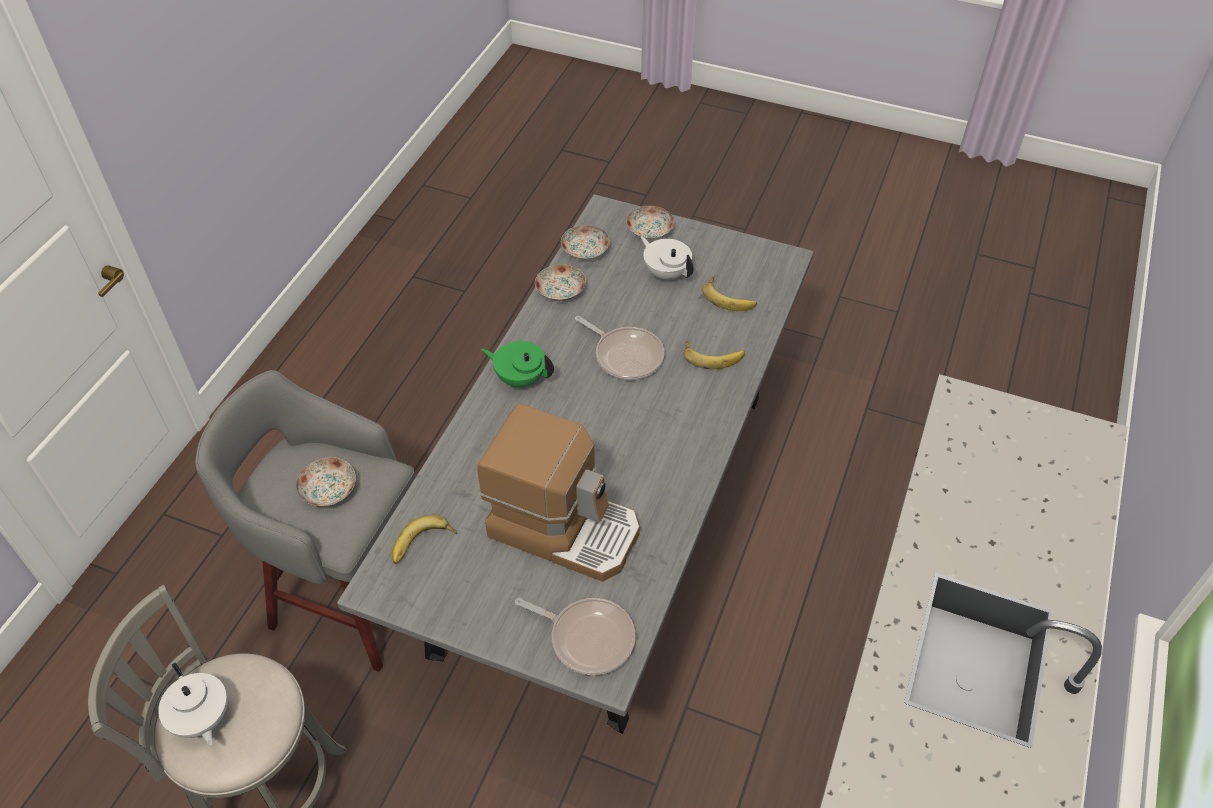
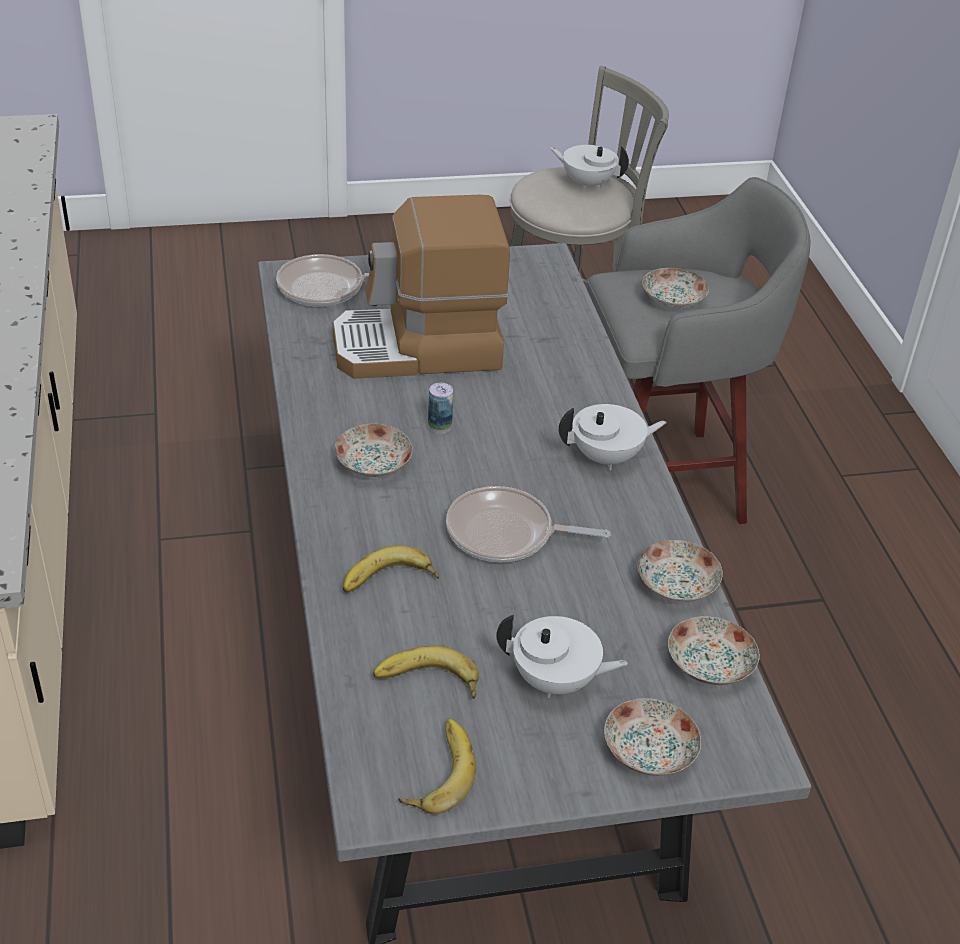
camera: 145 degrees right, 10 degrees down
(423, 545) = (538, 294): banana -> banana (436, 771)
(520, 378) = (607, 457): green teapot -> white teapot
(605, 448) = (439, 426): none -> can
(670, 438) = (372, 463): none -> plate

